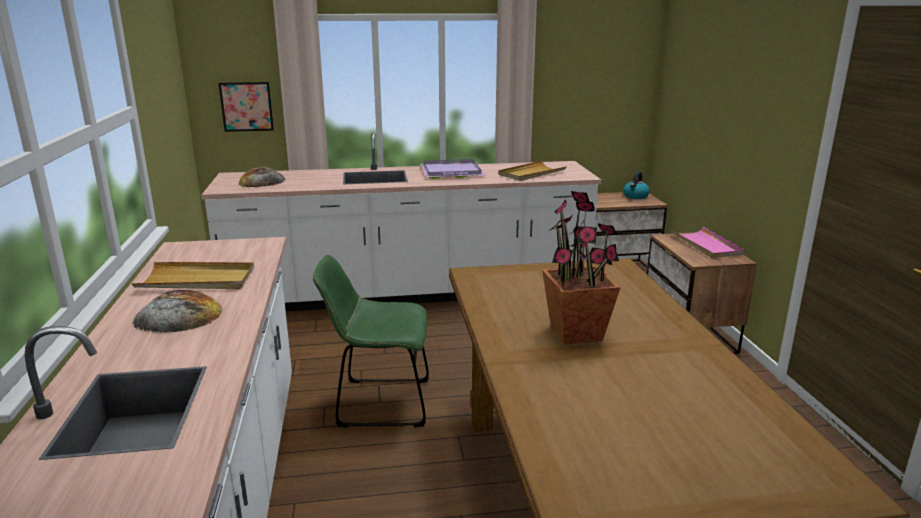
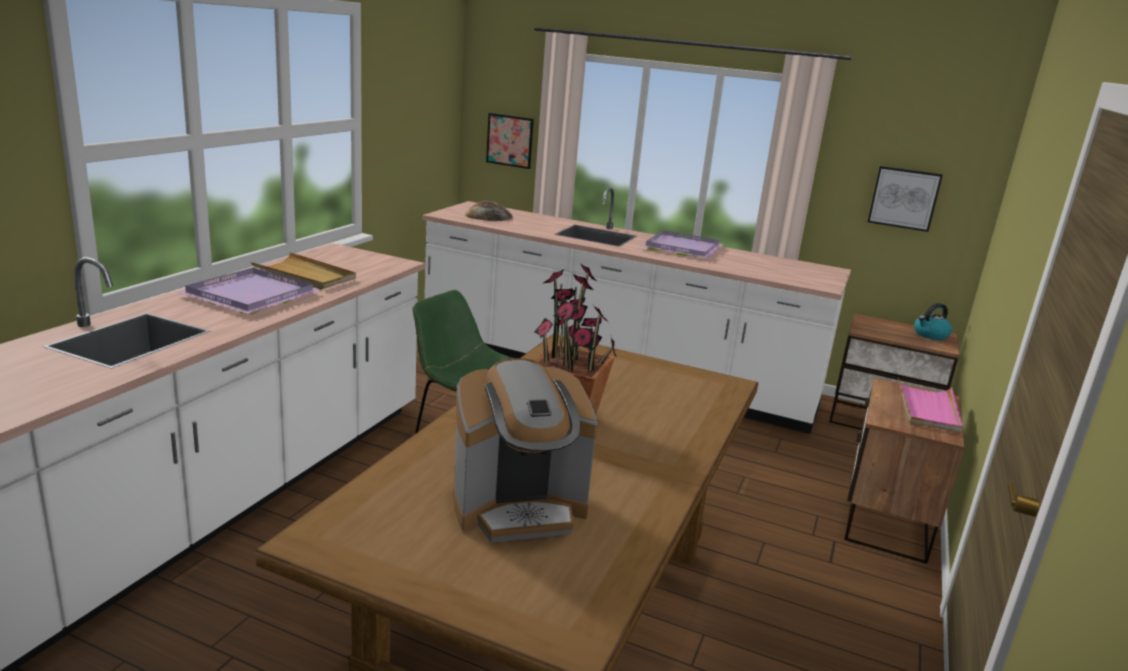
camera: 30 degrees right, 0 degrees up
(179, 316) = (251, 294): bread -> purple tray
(531, 173) = (767, 269): beige tray -> none
(596, 99) = (904, 198): none -> picture
(661, 414) = (519, 508): none -> coffee machine

